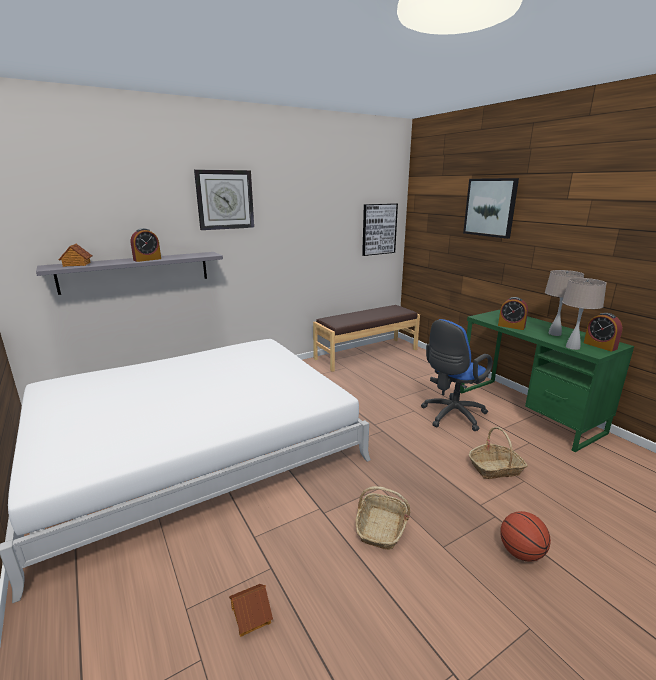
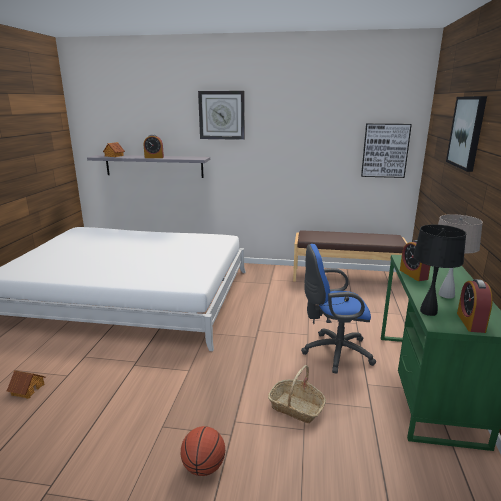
camera: 40 degrees right, 0 degrees up
(381, 528) = (147, 392): basket -> none
(572, 347) = (428, 311): beige table lamp -> black table lamp

